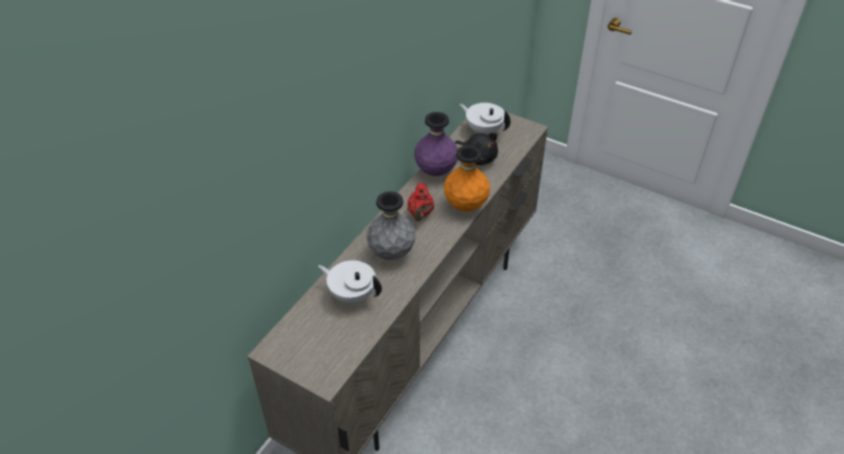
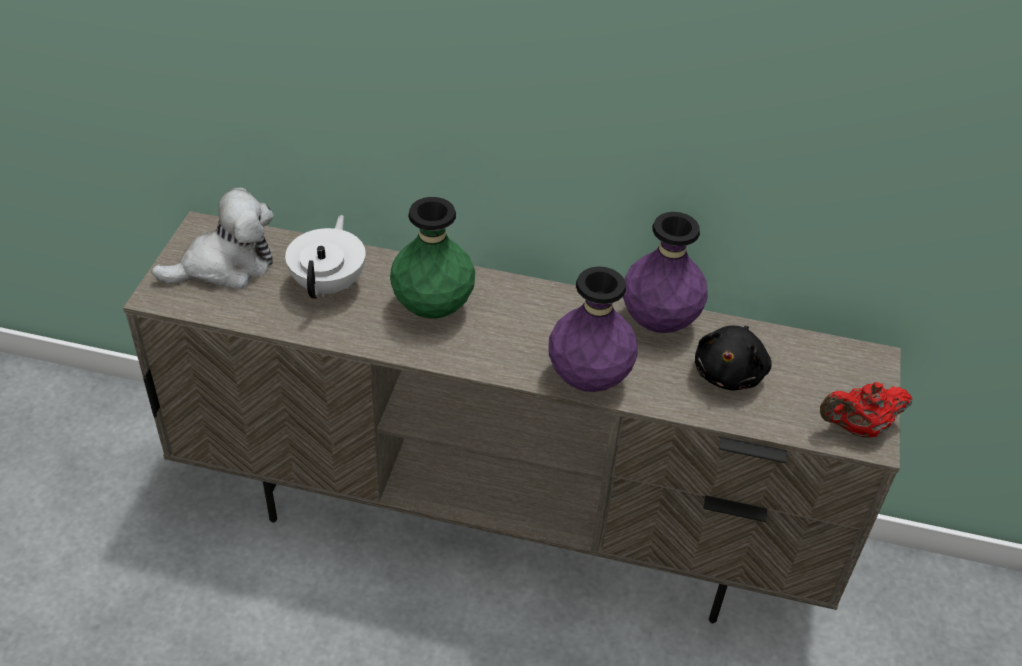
camera: 70 degrees right, 0 degrees up
(313, 342) = (225, 266): none -> plush toy
(391, 253) = (433, 308): grey vase -> green vase
(420, 214) = (540, 324): red teapot -> red teapot (858, 428)
(465, 206) = (588, 379): orange vase -> purple vase
(484, 130) = (816, 368): white teapot -> none

